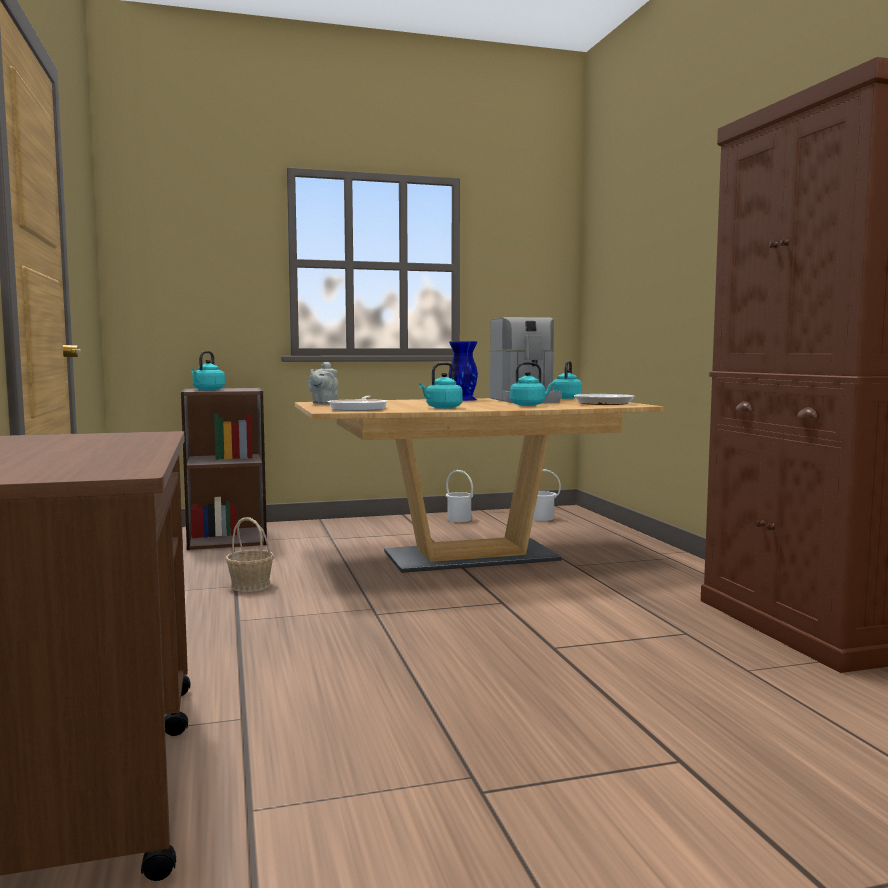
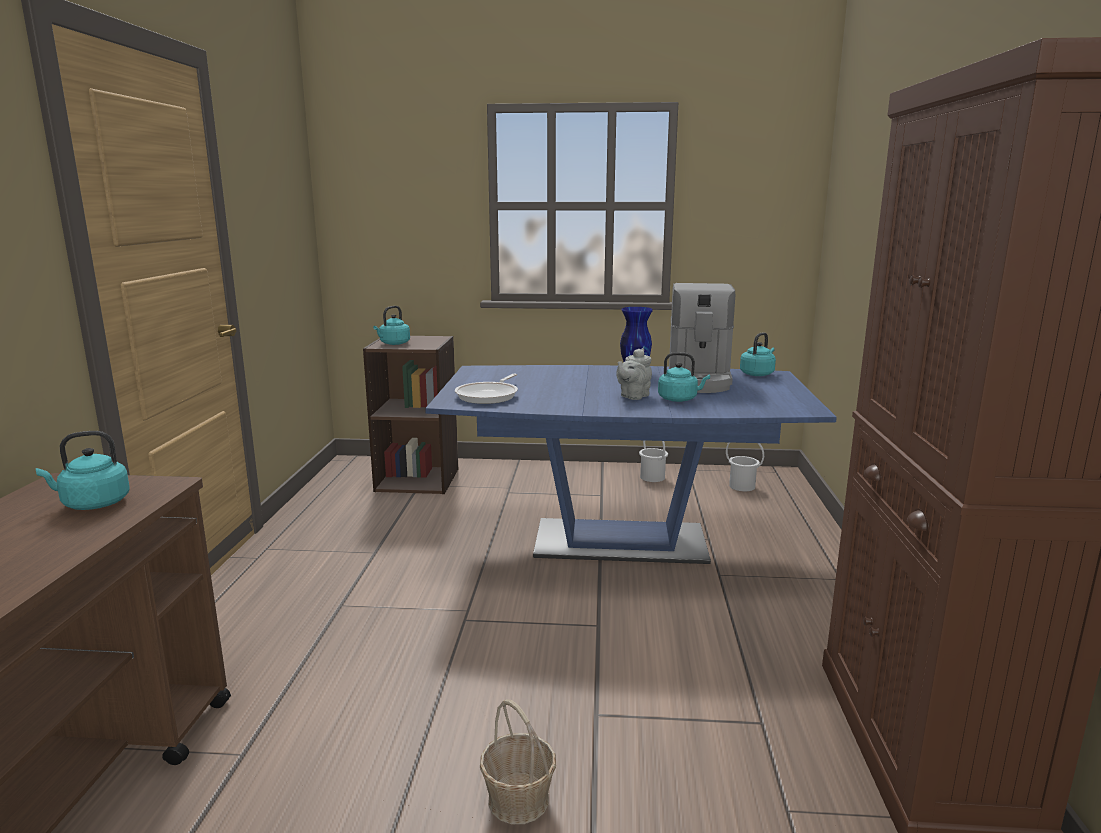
camera: 20 degrees right, 10 degrees up
(250, 586) = (387, 555): basket -> basket (518, 800)
(323, 403) = (478, 375): grey teapot -> grey teapot (633, 396)
(442, 408) = (573, 401): turquoise kettle -> turquoise kettle (92, 504)
(471, 557) = (620, 542): brown dining table -> blue dining table
(602, 403) = (773, 398): frying pan -> none

